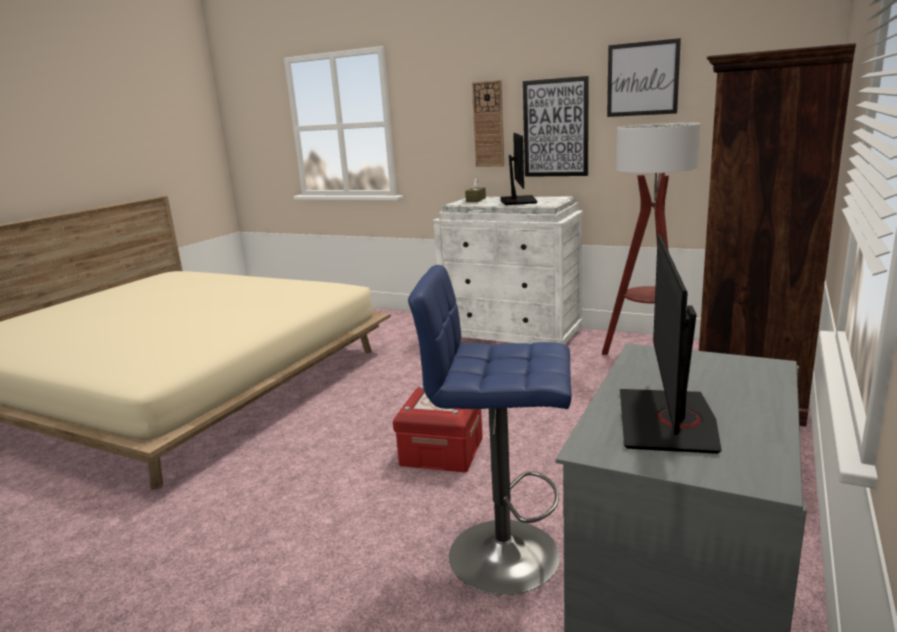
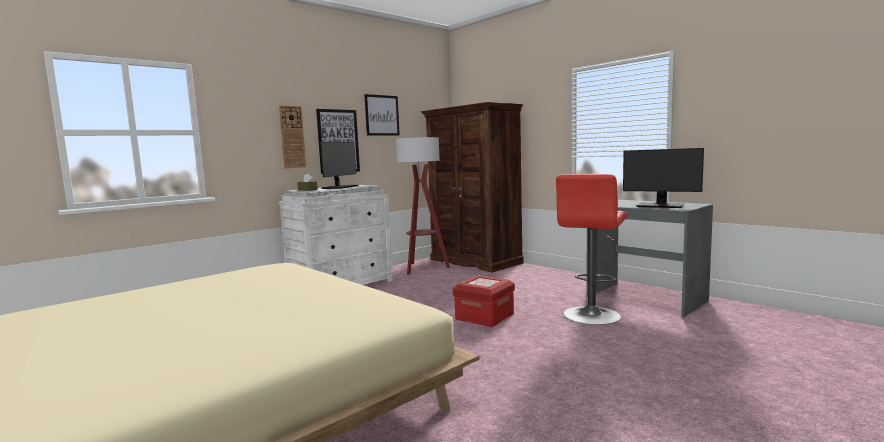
camera: 70 degrees left, 10 degrees down
(502, 554) = (591, 315): blue stool -> red stool
(517, 201) = (339, 187): monitor -> monitor turned 90 degrees clockwise

